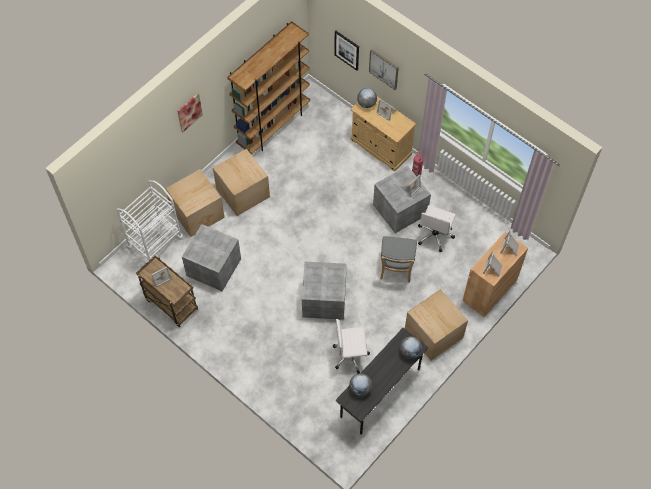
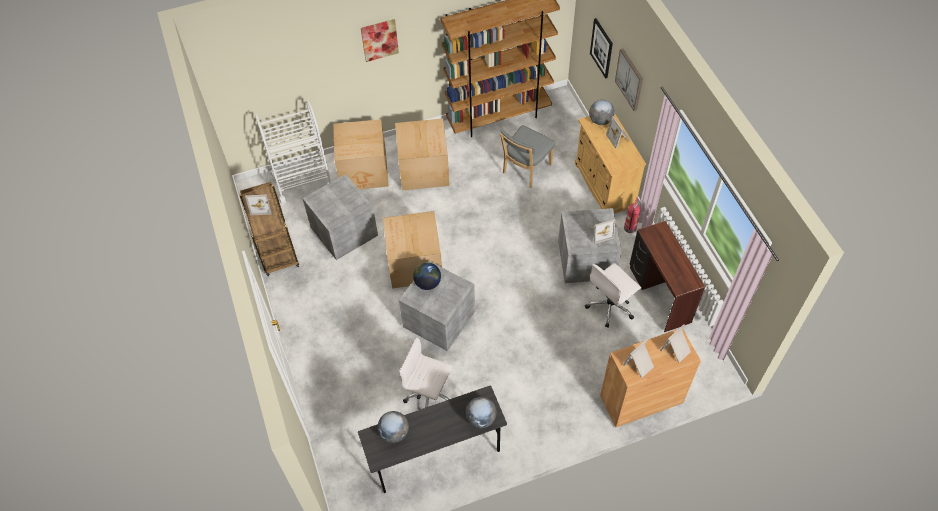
camera: 30 degrees right, 5 degrees down
(314, 278) = (427, 283): none -> globe
(396, 269) = (542, 322): grey chair -> grey chair (525, 170)
(433, 334) = (541, 418): cardboard box -> cardboard box (414, 264)
(462, 213) = (658, 295): none -> brown desk

